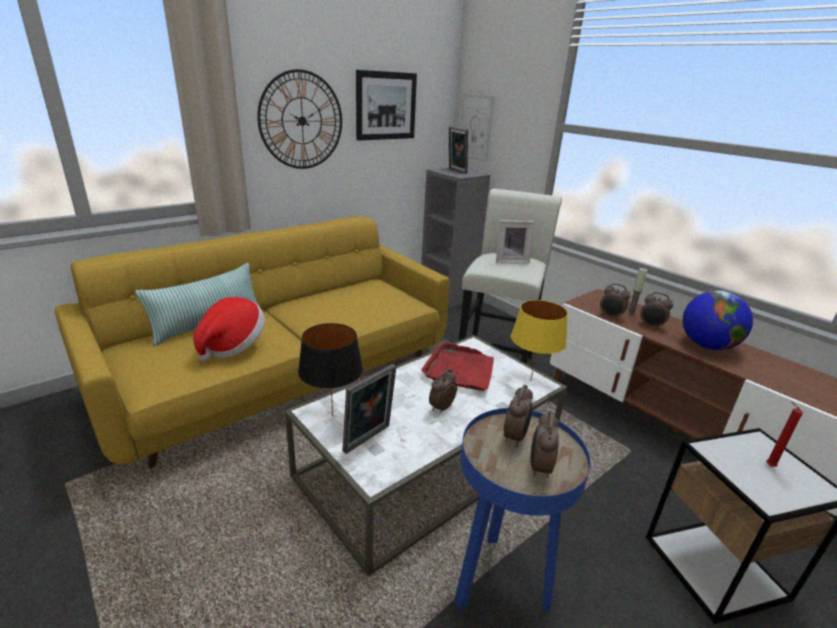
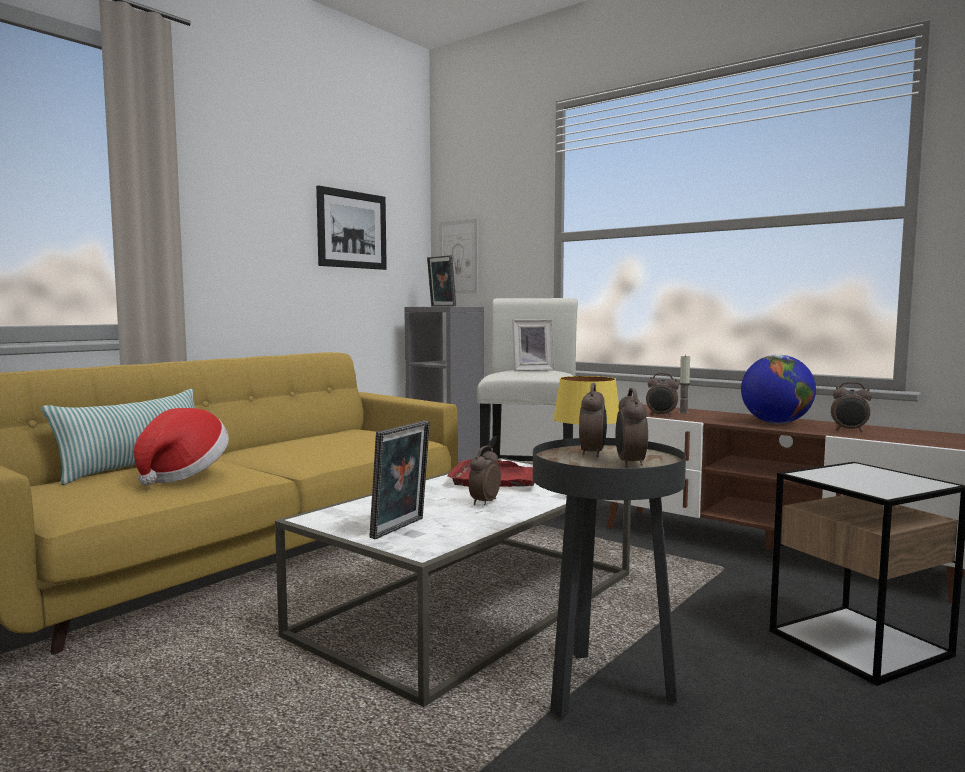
camera: 10 degrees left, 20 degrees down
(302, 121) = (253, 236): wall clock -> none
(332, 415) = (343, 518): black table lamp -> none
(498, 582) = (602, 689): blue side table -> black side table
(651, 326) = (709, 417): alarm clock -> alarm clock (849, 430)
(768, 465) = (872, 477): red candle -> none

